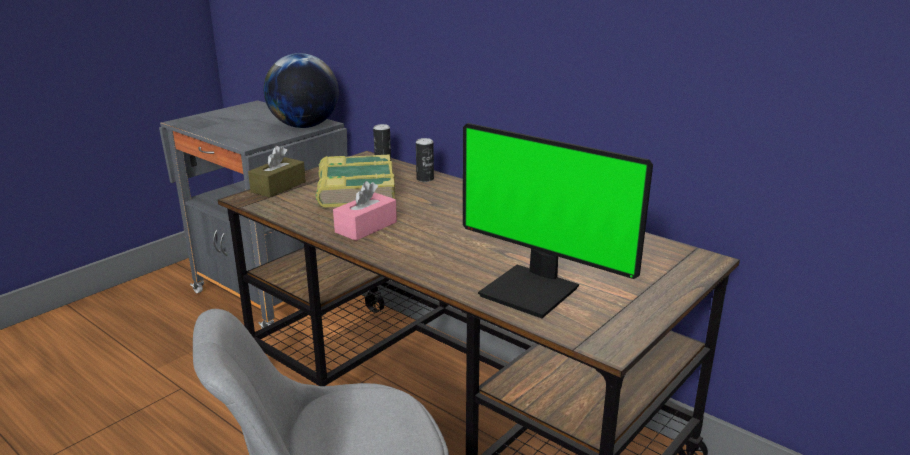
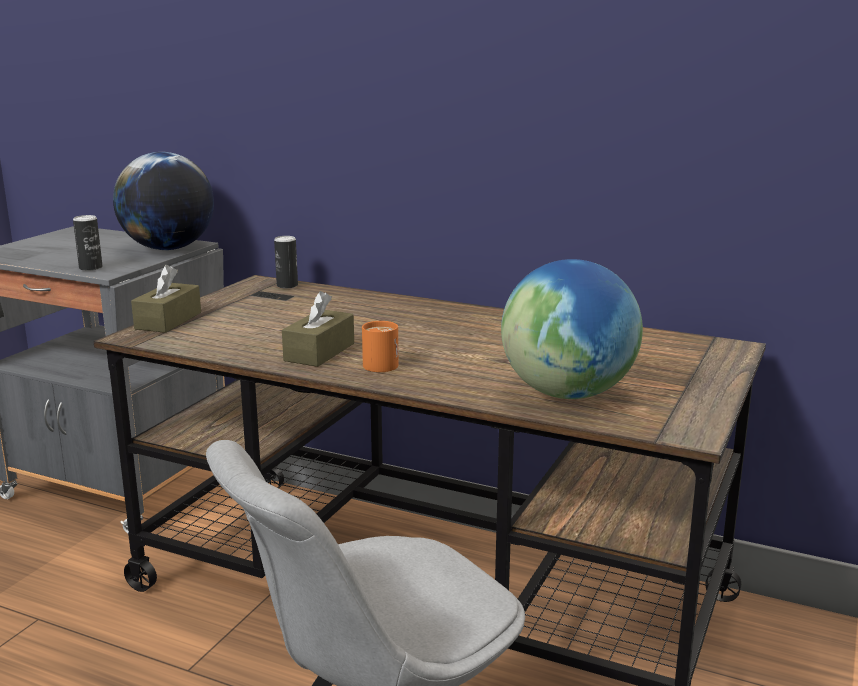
camera: 15 degrees left, 5 degrees down
(355, 189) = (274, 315): book -> none
(366, 227) = (319, 352): pink tissue box -> brown tissue box
(405, 243) = (381, 363): none -> orange mug
(425, 179) = (354, 298): can -> can (90, 268)
(532, 290) = (568, 393): monitor -> globe

